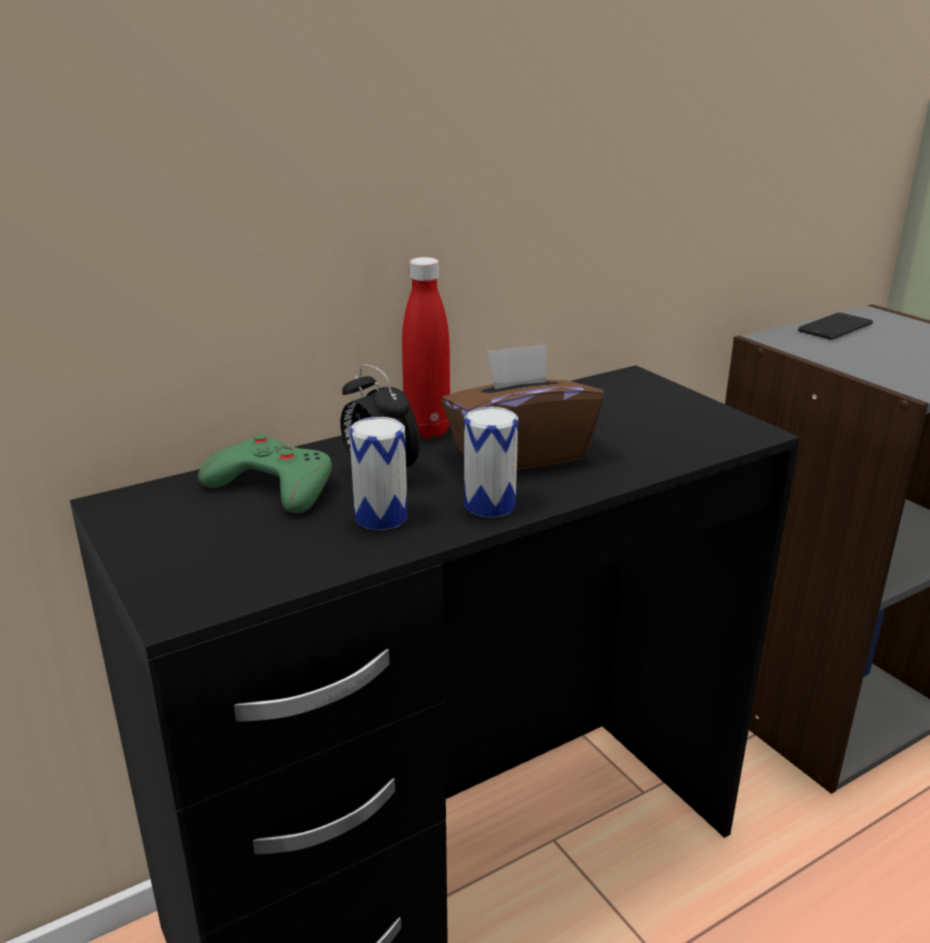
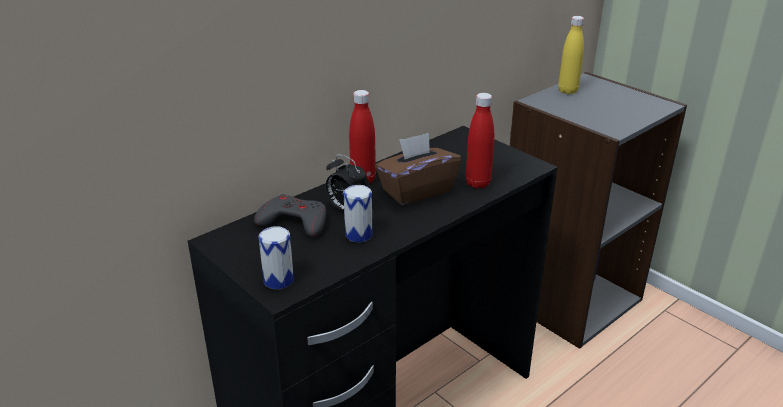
camera: 10 degrees left, 5 degrees up
(273, 486) = (294, 222): green game controller -> grey game controller
(490, 505) = (411, 222): can -> can (278, 280)
(638, 452) = (477, 183): none -> red bottle
(835, 327) = (567, 91): phone -> yellow bottle

